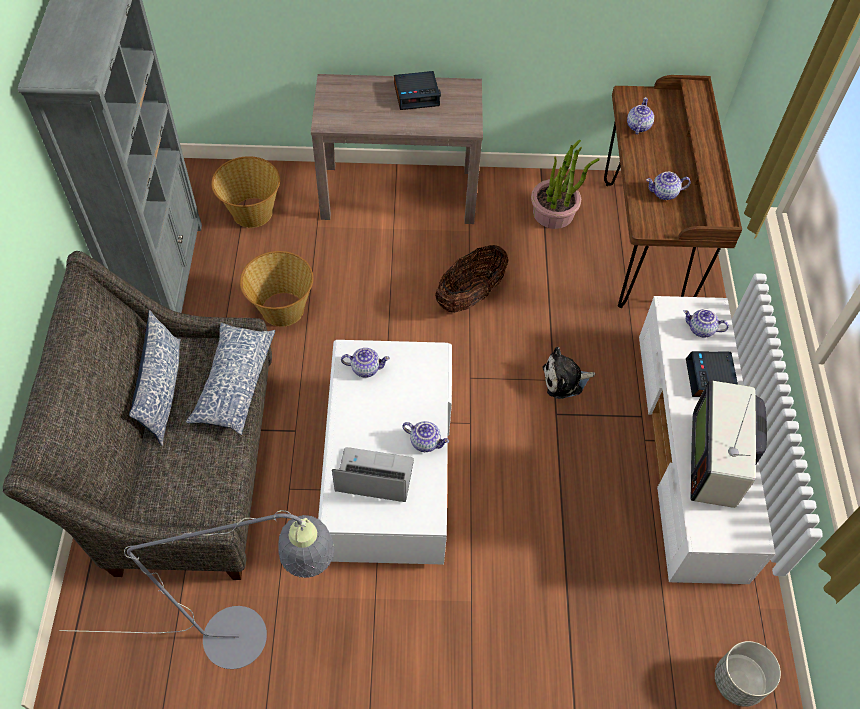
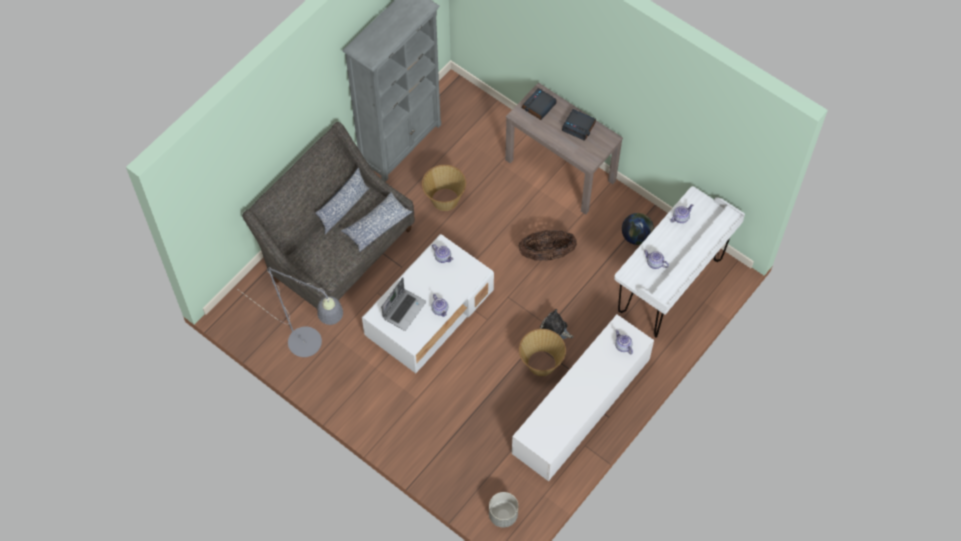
camera: 40 degrees right, 5 degrees up
(252, 213) = (472, 133): basket -> basket (541, 363)
(373, 477) = (404, 309): laptop -> laptop turned 75 degrees clockwise
(554, 213) = (636, 236): potted plant -> globe
(645, 244) = (670, 287): brown desk -> white desk
(711, 379) = (602, 372): alarm clock -> alarm clock (539, 106)
(717, 460) = (566, 409): television -> none

